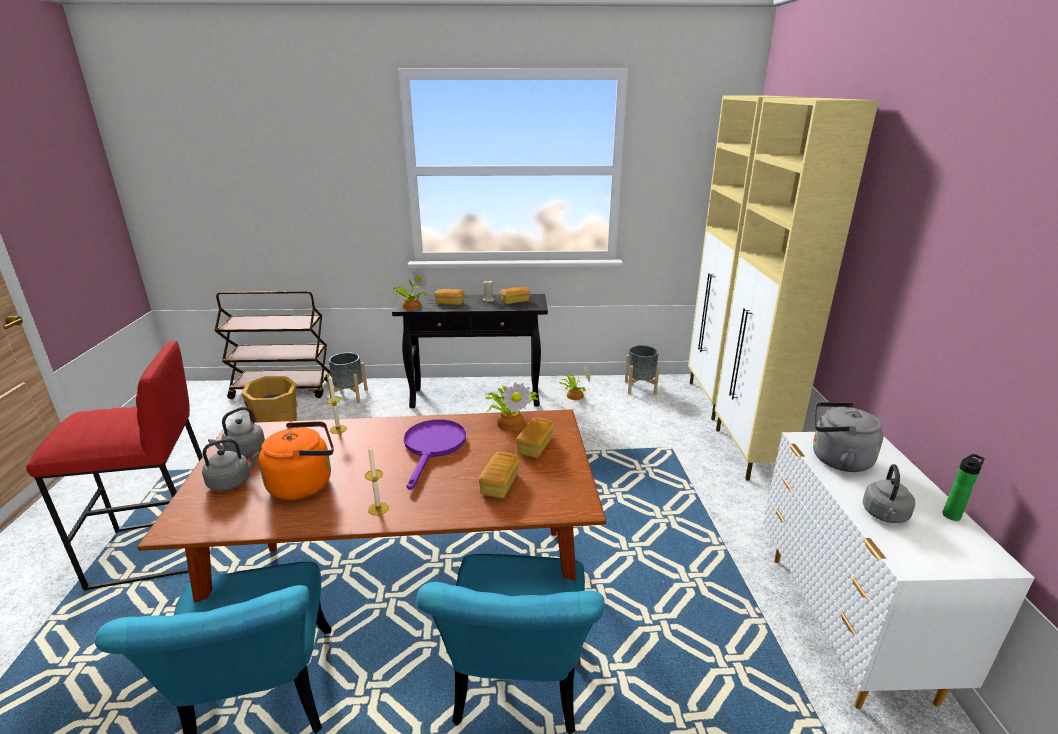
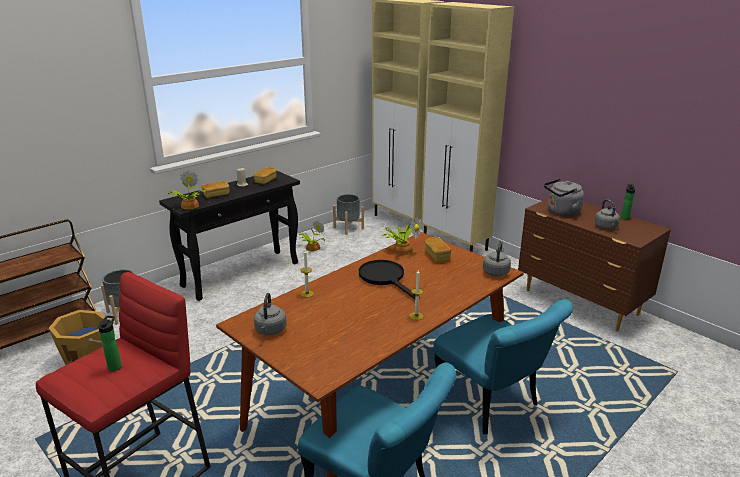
camera: 40 degrees left, 0 degrees up
(105, 425) = (116, 366): none -> bottle
(232, 482) = (302, 346): grey kettle -> grey kettle (496, 272)
(305, 484) = (350, 326): orange kettle -> none
(433, 447) = (385, 278): purple frying pan -> black frying pan
(500, 484) = (453, 279): bread -> none
(844, 625) = (581, 303): white dresser -> brown dresser

